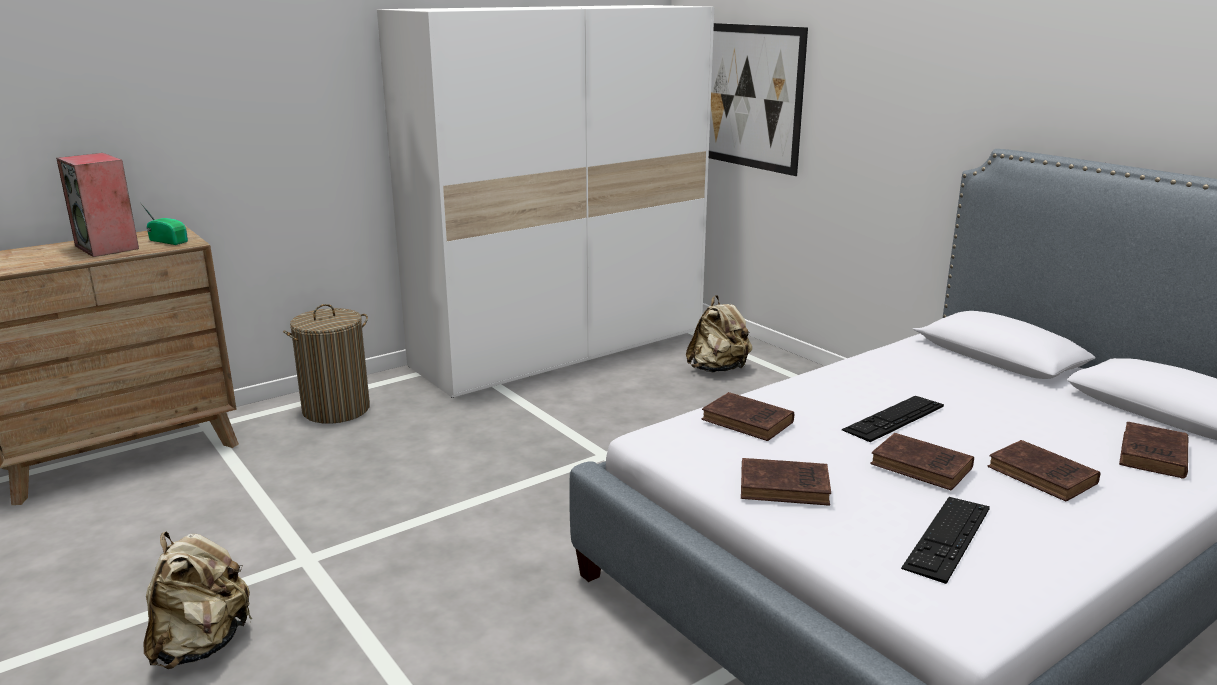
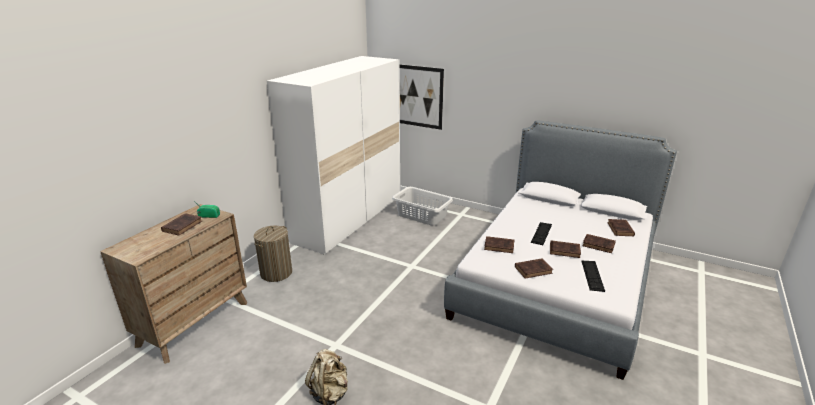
camera: 25 degrees left, 5 degrees up
(108, 247) = (183, 226): speaker -> brown book
(718, 369) = (422, 215): beige backpack -> grey laundry basket

